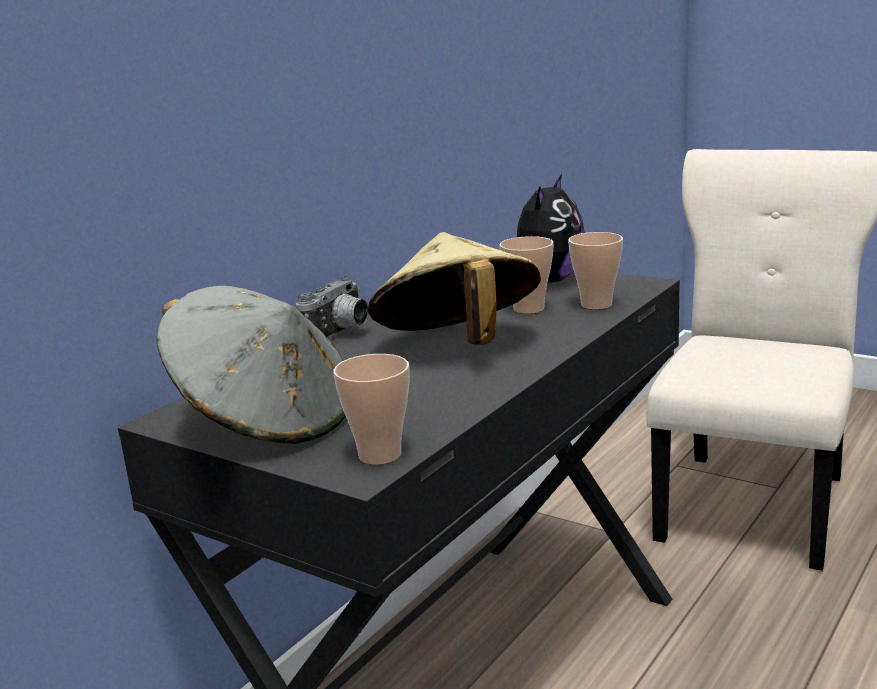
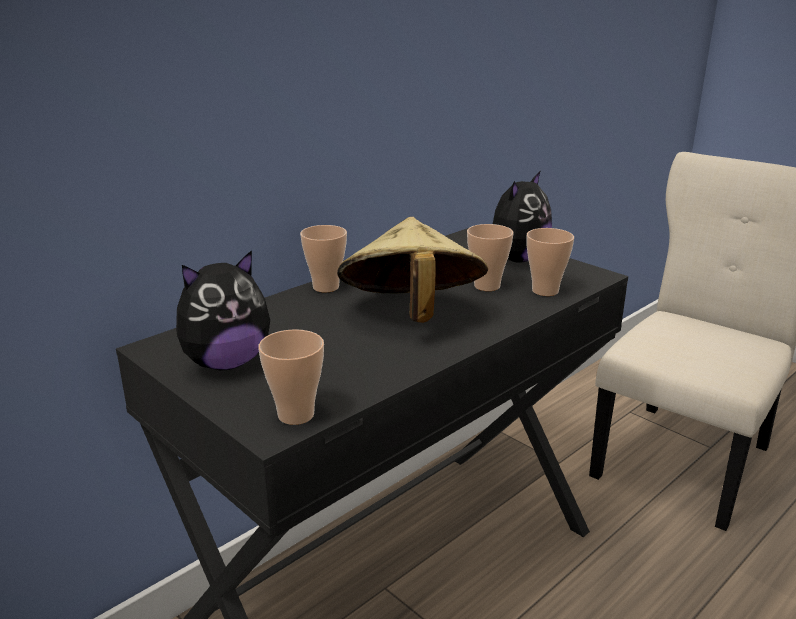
camera: 10 degrees right, 5 degrees up
(265, 421) = (226, 362): grey hat -> plush toy
(341, 335) = (326, 287): camera -> cup

